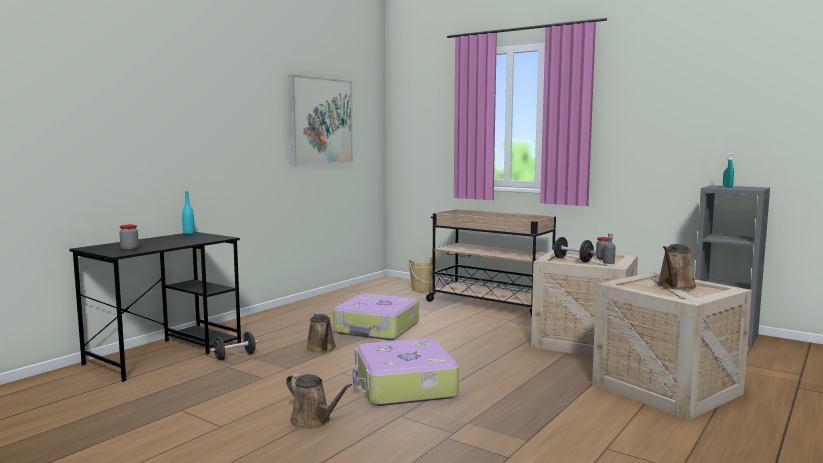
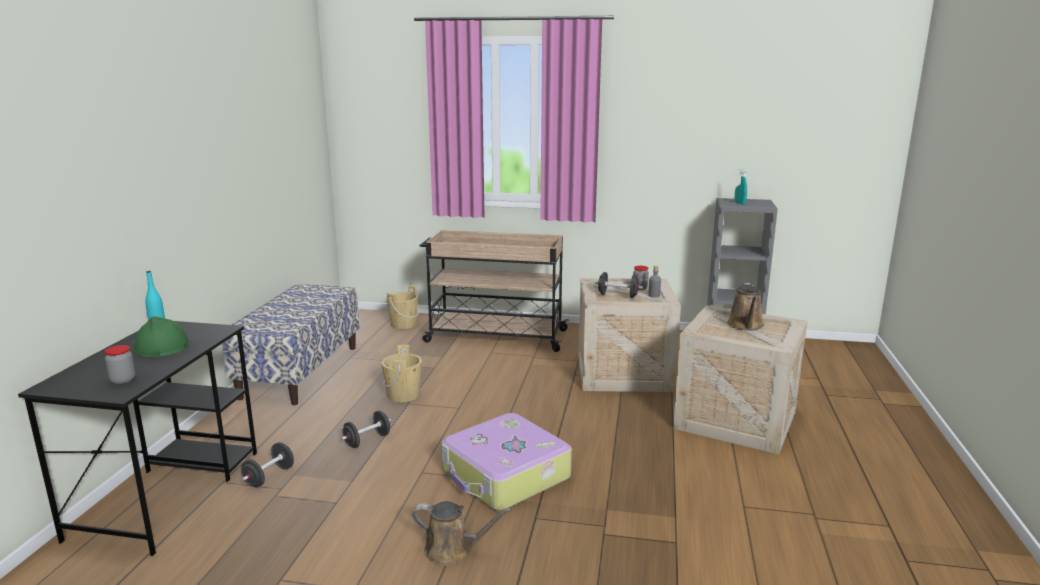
camera: 25 degrees left, 10 degrees up
(175, 240) = (161, 347): none -> green hard hat
(317, 305) = (300, 371): none -> bench
(321, 121) = (267, 134): picture -> none
(322, 349) = (367, 440): brown watering can -> black dumbbell
(377, 328) = (403, 395): suitcase -> beige bucket

